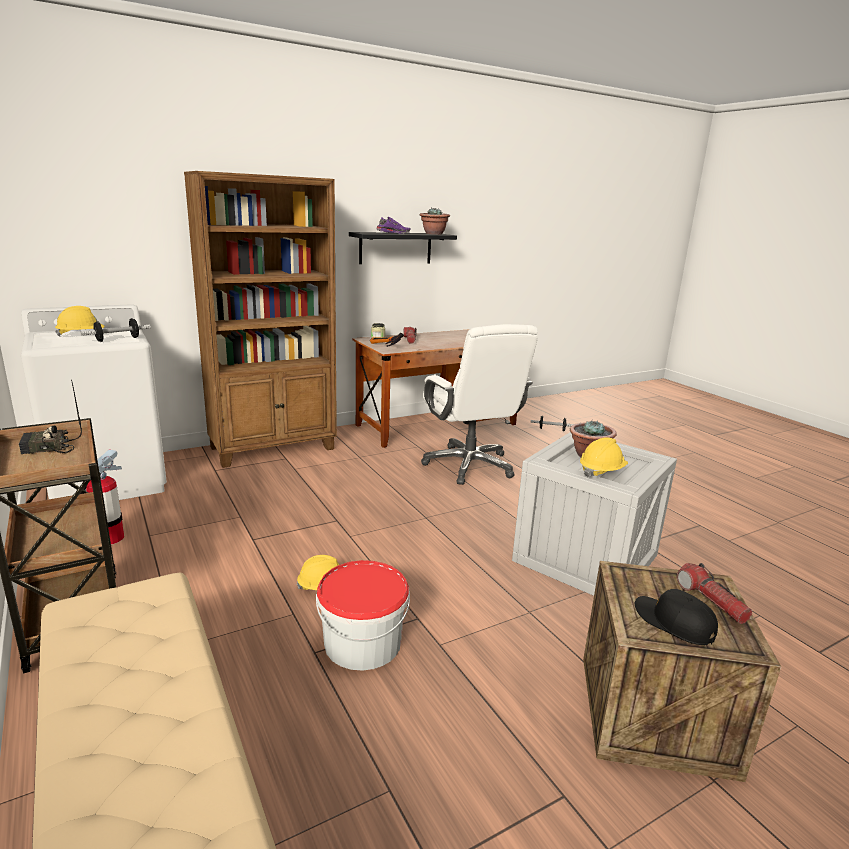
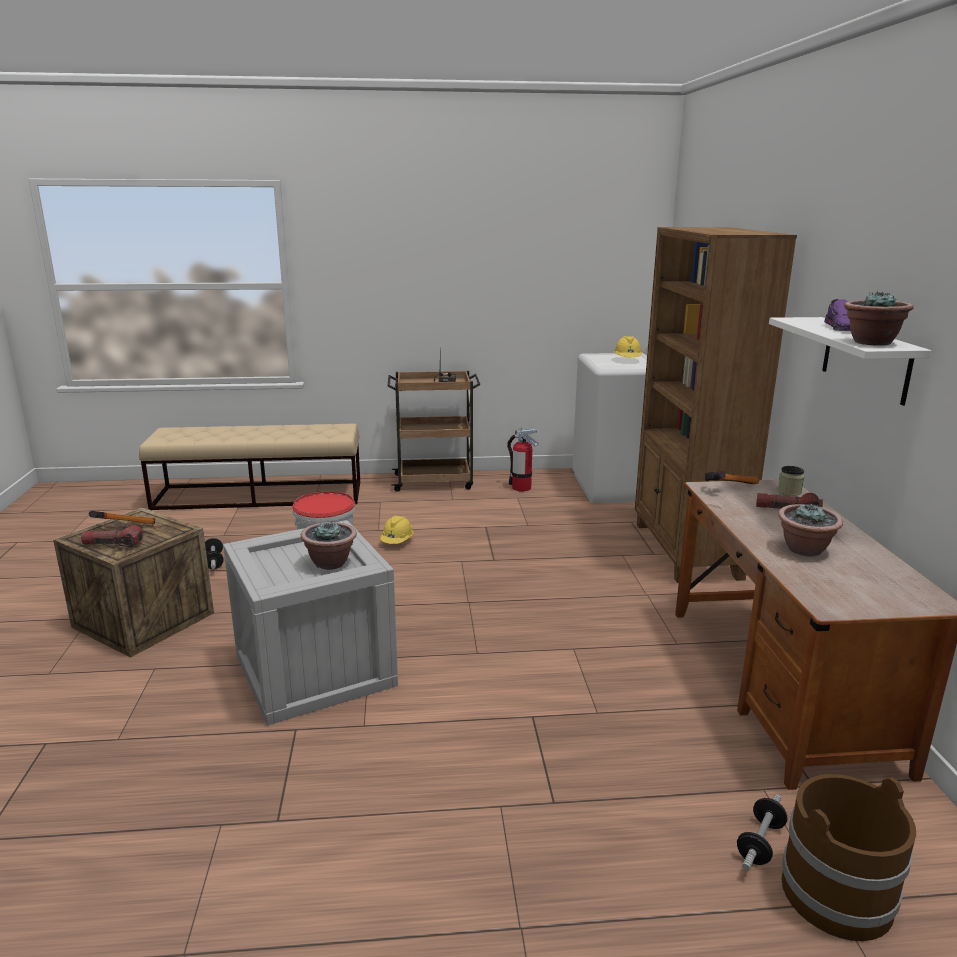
camera: 115 degrees right, 0 degrees up
(117, 339) = (609, 365): dumbbell -> dumbbell (214, 562)
(395, 248) = (865, 359): black shelf -> white shelf
(459, 339) = (805, 550): none -> potted plant
(469, 465) = (592, 668): white office chair -> none
(559, 420) = (836, 894): none -> brown bucket
(601, 471) = (282, 545): yellow hard hat -> none
(674, 622) = (125, 526): black cap -> hammer

